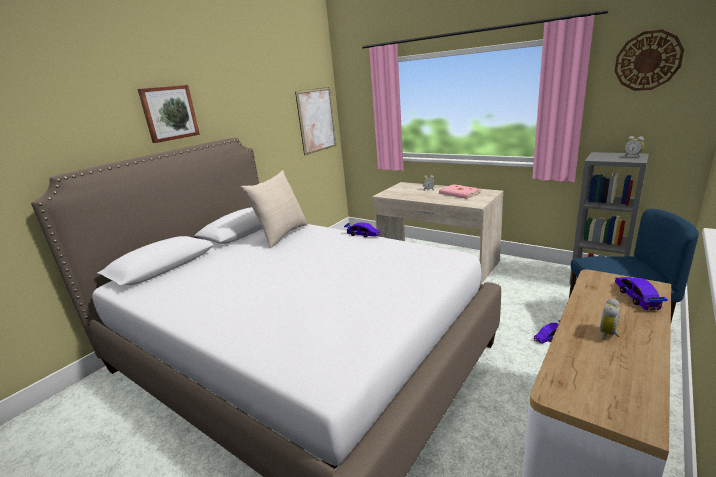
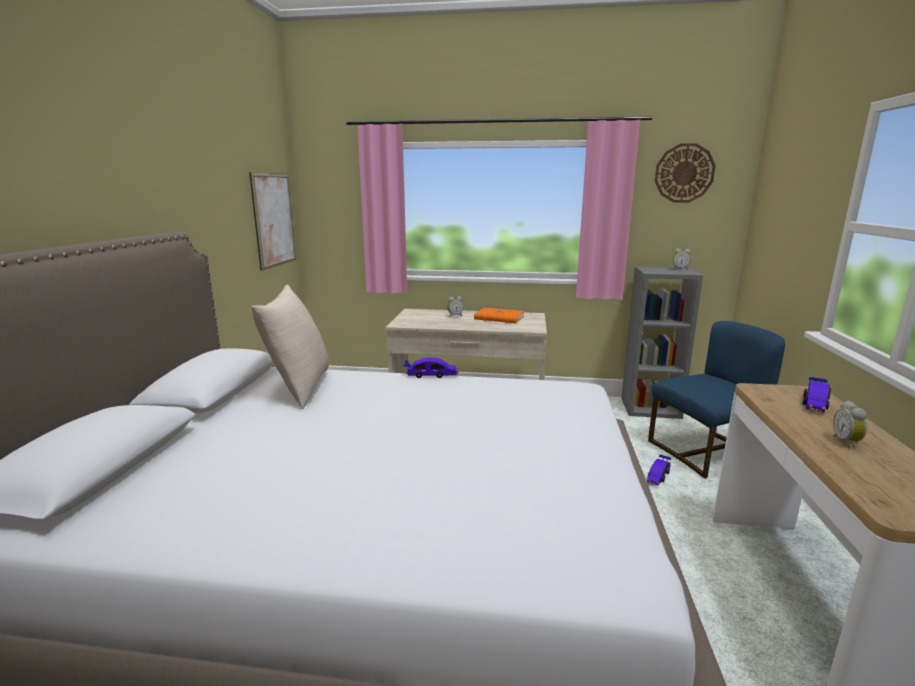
camera: 30 degrees left, 5 degrees down
(169, 113) = (69, 175): picture -> none
(459, 193) = (499, 318): pink book -> orange book
(636, 297) = (815, 403): toy car -> toy car turned 120 degrees counterclockwise

